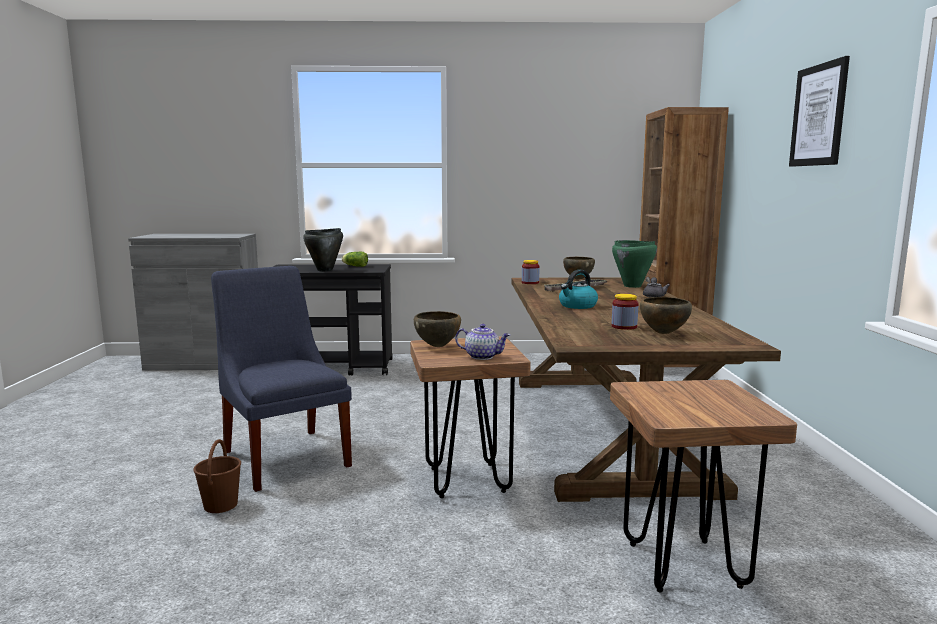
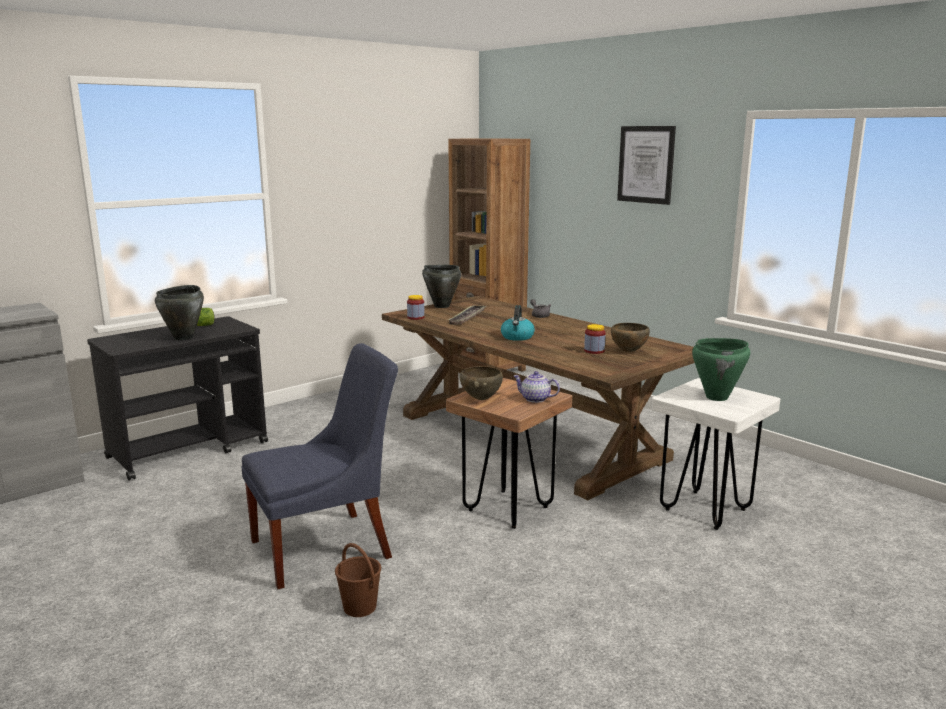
camera: 40 degrees left, 5 degrees up
(285, 456) = (327, 547): blue chair -> blue chair turned 135 degrees clockwise
(482, 356) = (535, 399): teapot -> teapot turned 135 degrees counterclockwise
(578, 279) = (441, 306): brown bowl -> black cooking pot
(632, 286) = (500, 307): green cooking pot -> green cooking pot (717, 397)
(683, 565) = (705, 510): brown stool -> white stool

